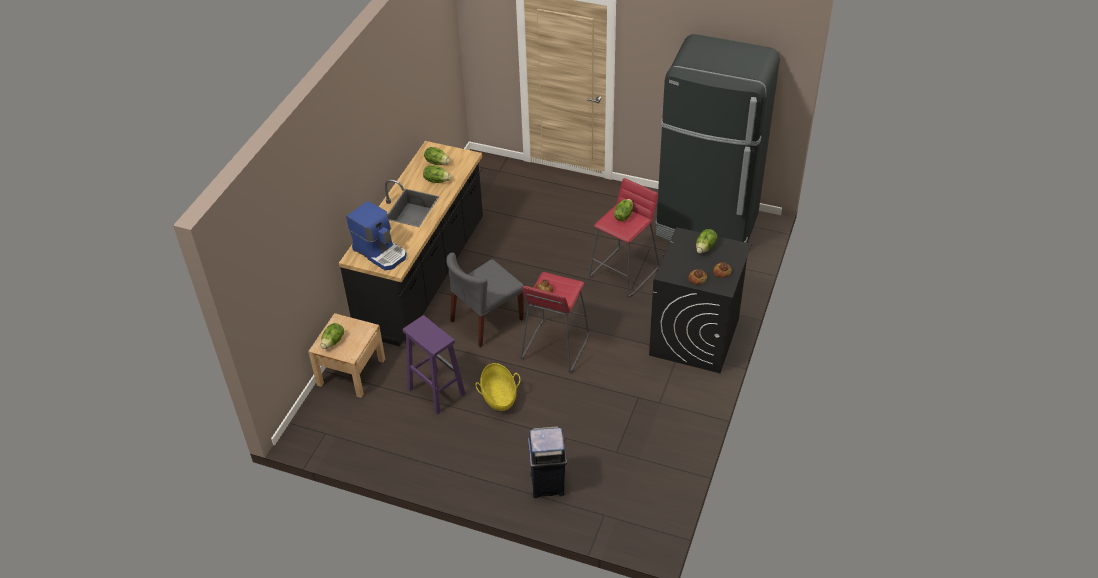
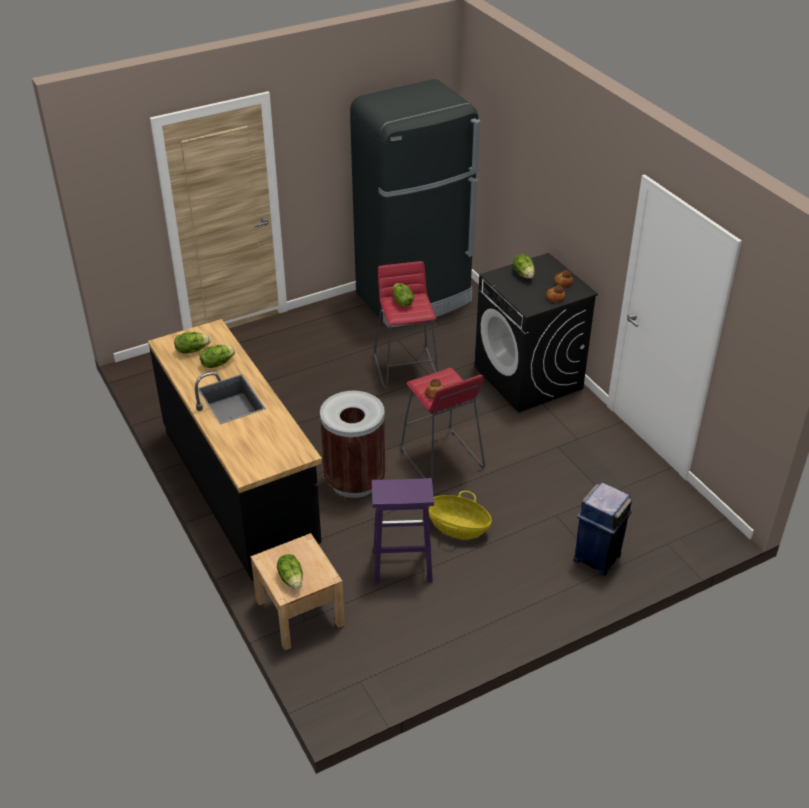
camera: 50 degrees left, 5 degrees down
(381, 252) = (265, 451): coffee machine -> none
(486, 320) = (354, 480): grey chair -> brown trash can

